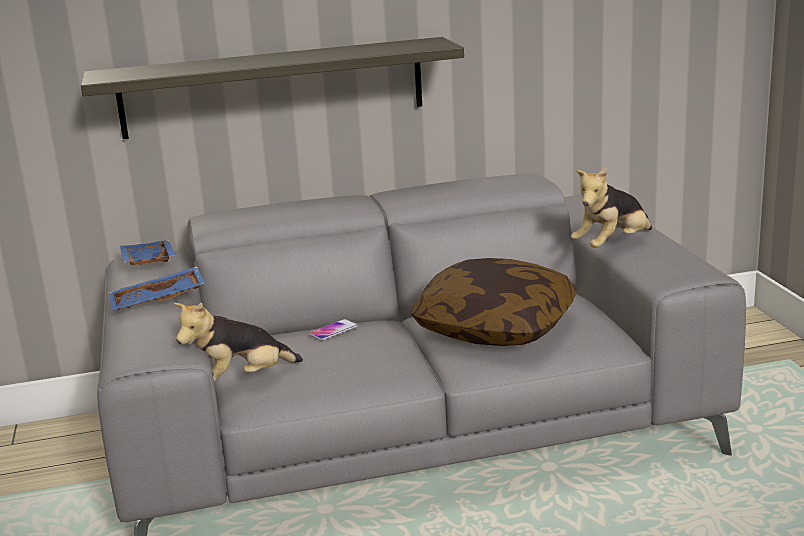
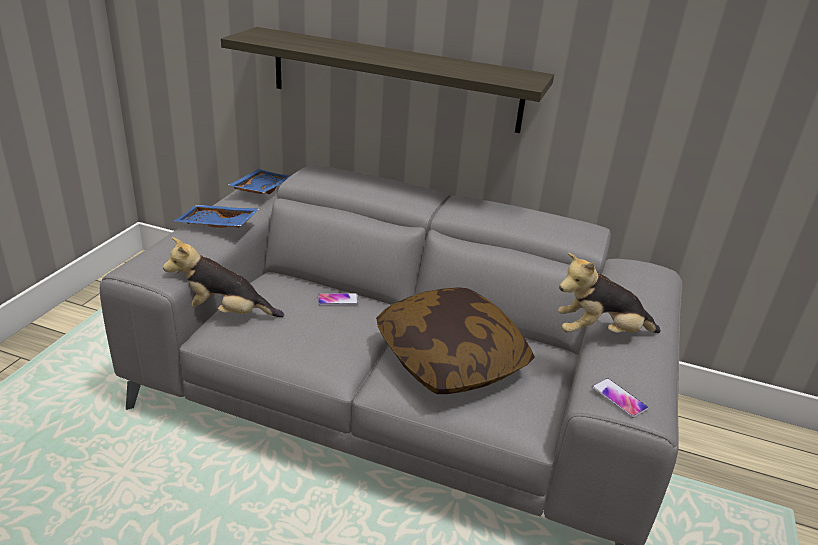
camera: 30 degrees right, 10 degrees up
(680, 272) = (619, 398): none -> phone

